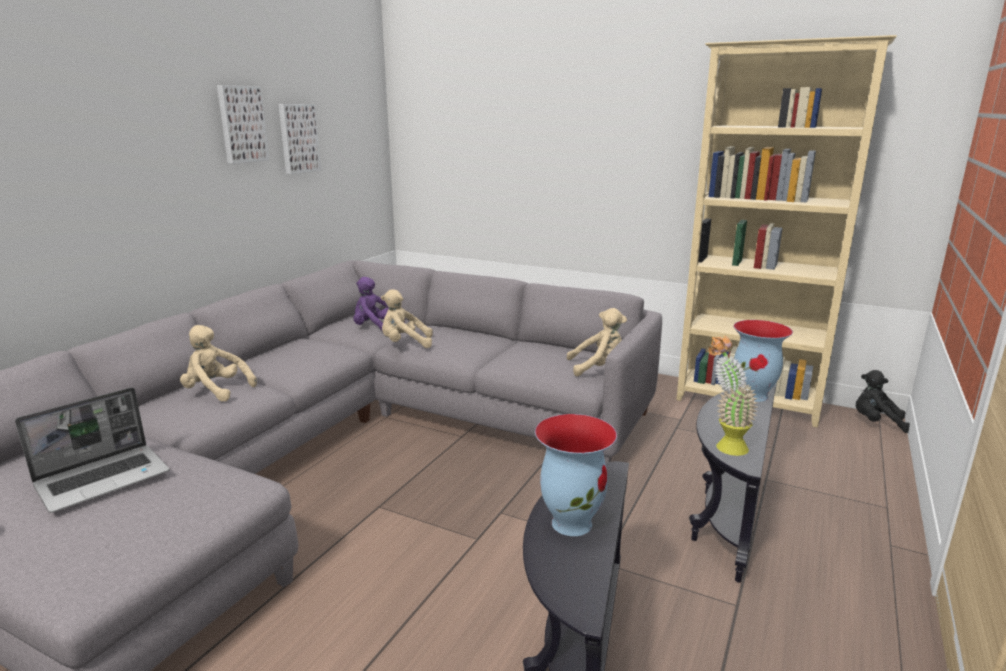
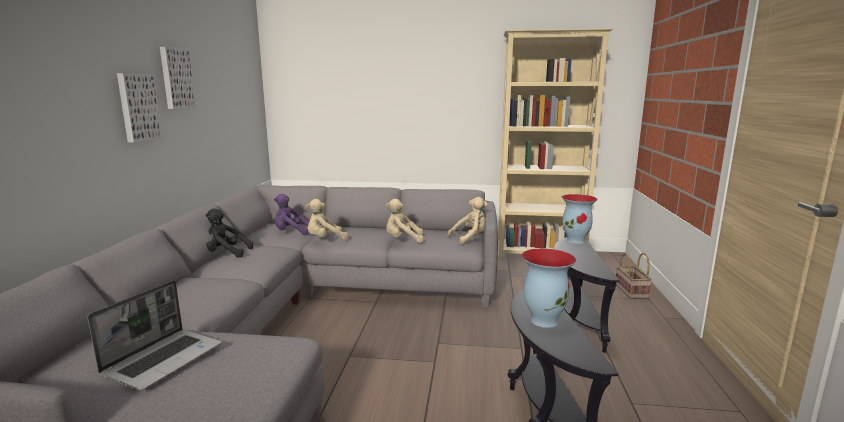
camera: 20 degrees left, 5 degrees down
(216, 391) = (201, 287): beige plush toy -> beige plush toy (402, 240)
(298, 138) = (211, 92): picture -> picture (138, 107)
(724, 445) = (585, 267): potted plant -> none
(864, 489) = (632, 291): none -> basket
(876, 423) = (614, 257): black plush toy -> black plush toy (226, 253)

